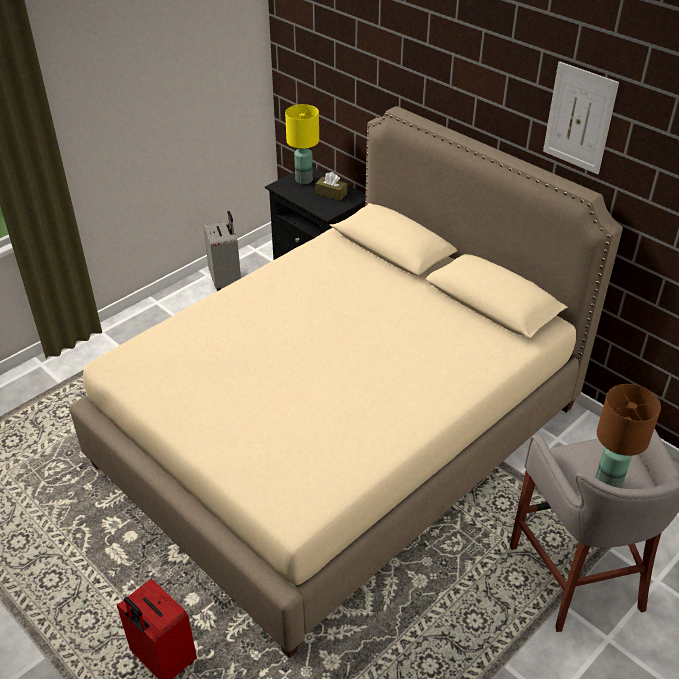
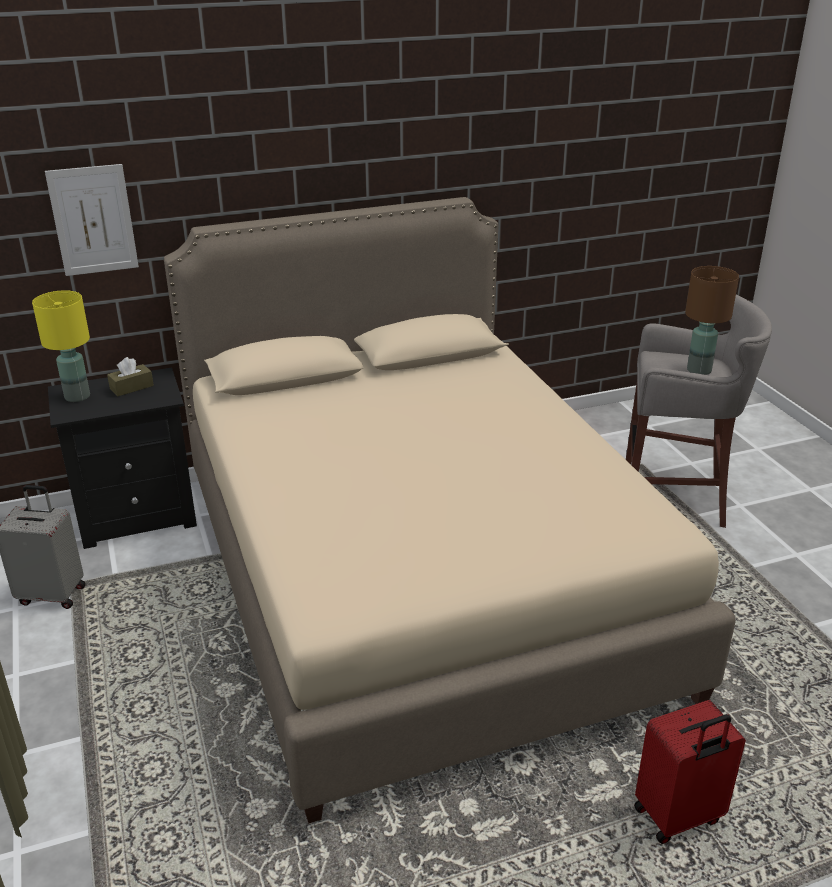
camera: 65 degrees left, 10 degrees down
(579, 118) = (421, 134): picture -> picture (93, 220)

